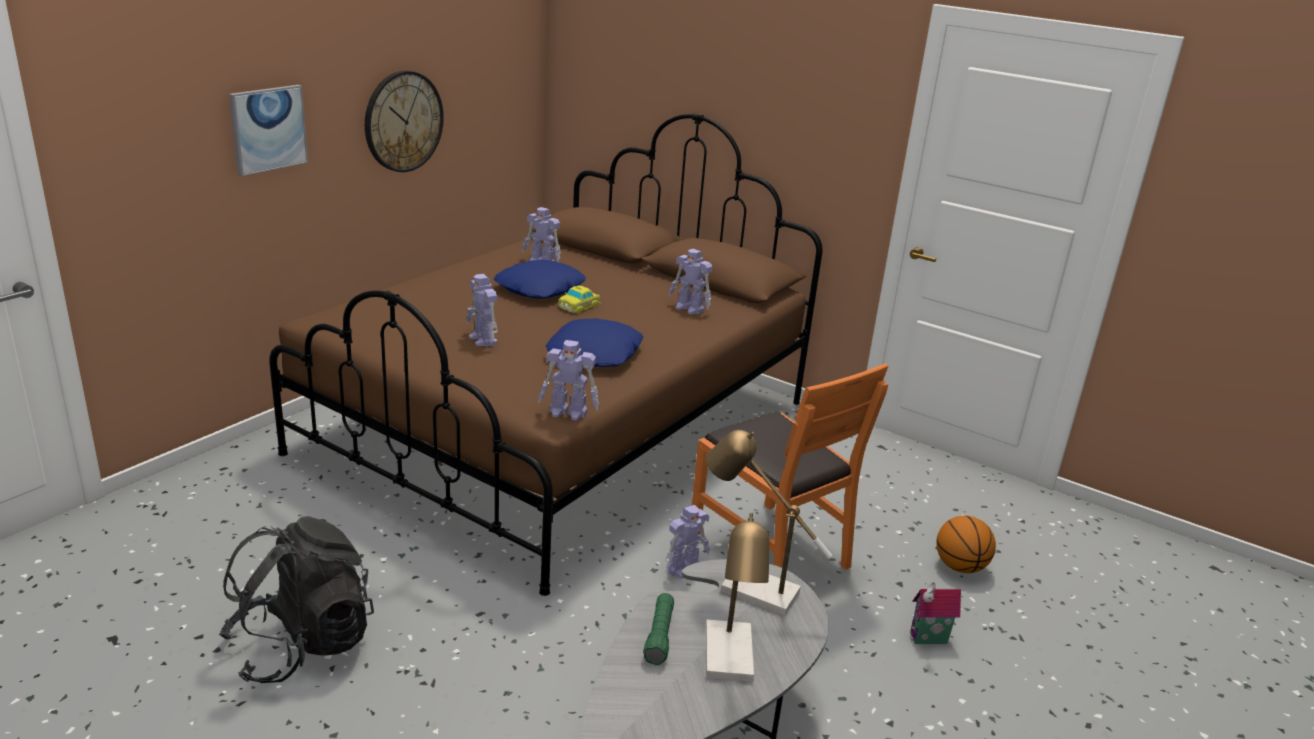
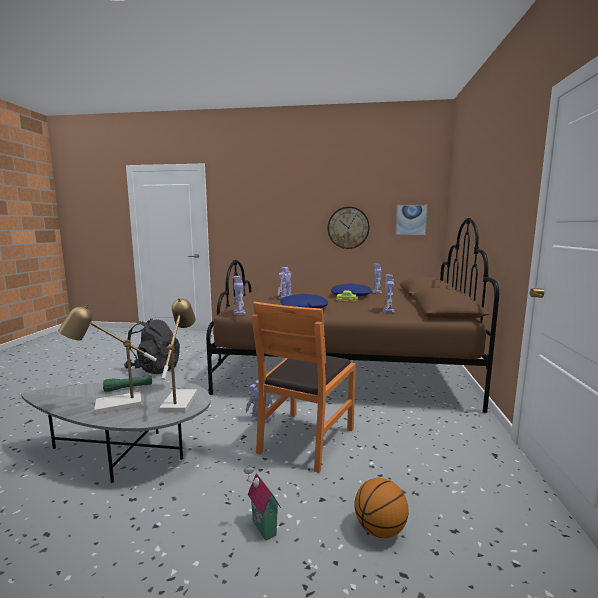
camera: 65 degrees right, 15 degrees down
(268, 129) = (284, 221): picture -> picture (411, 220)

